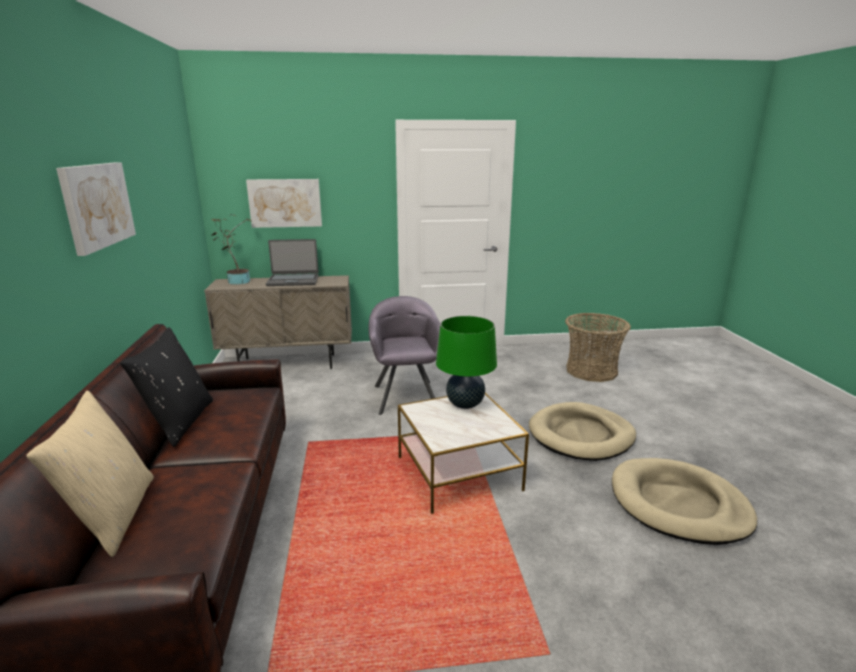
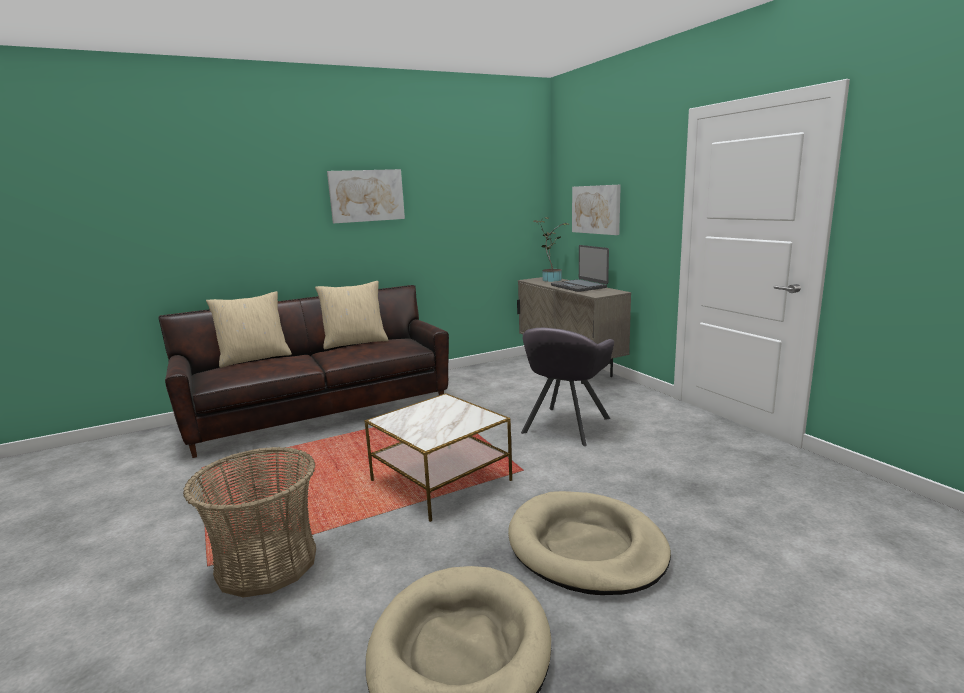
camera: 70 degrees right, 5 degrees down
(179, 422) = (355, 342): black pillow -> beige pillow
(406, 397) = (565, 425): grey armchair -> grey armchair turned 150 degrees clockwise
(465, 404) = (468, 416): green table lamp -> none
(591, 371) = (832, 535): basket -> basket (267, 563)

